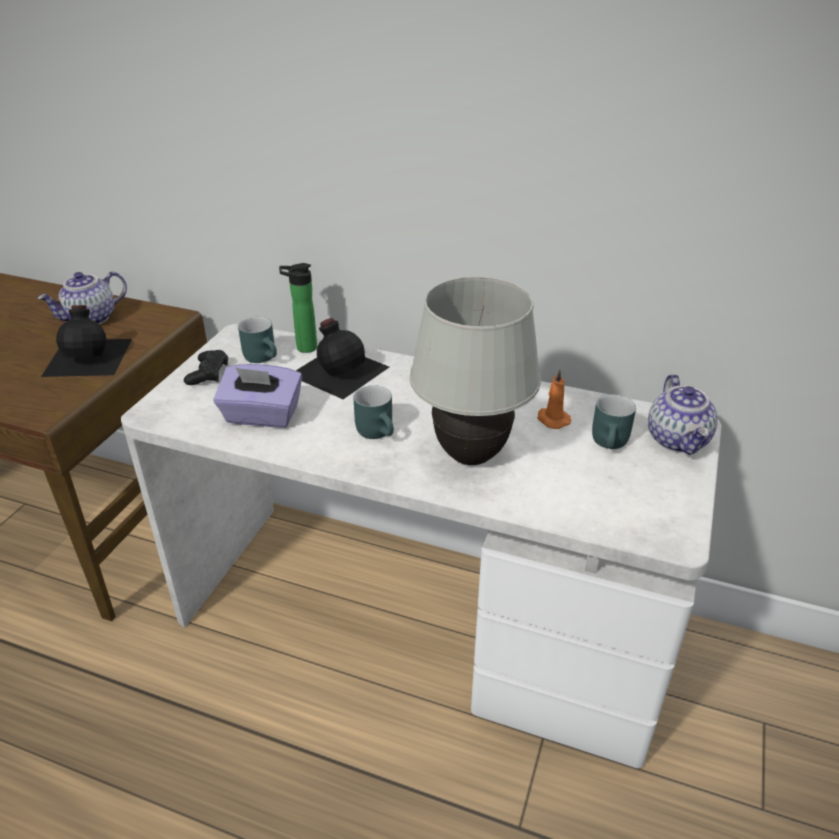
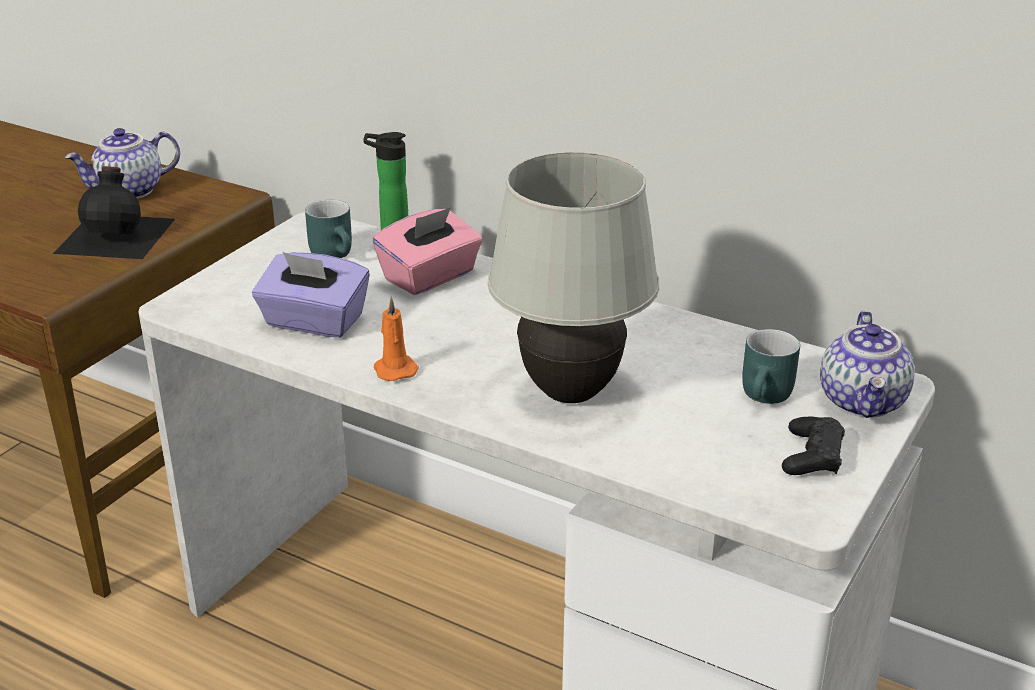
camera: 10 degrees right, 5 degrees down
(208, 373) = (260, 267): black game controller -> black game controller (812, 456)
(339, 370) = (430, 277): black bottle -> pink tissue box
(379, 432) = (459, 354): turquoise mug -> none
(552, 419) = (696, 361): orange candle -> orange candle (394, 369)

